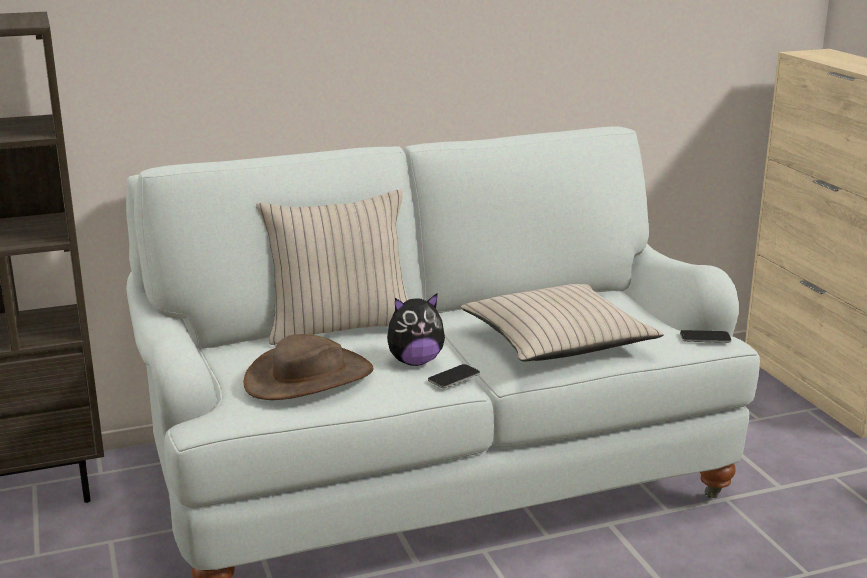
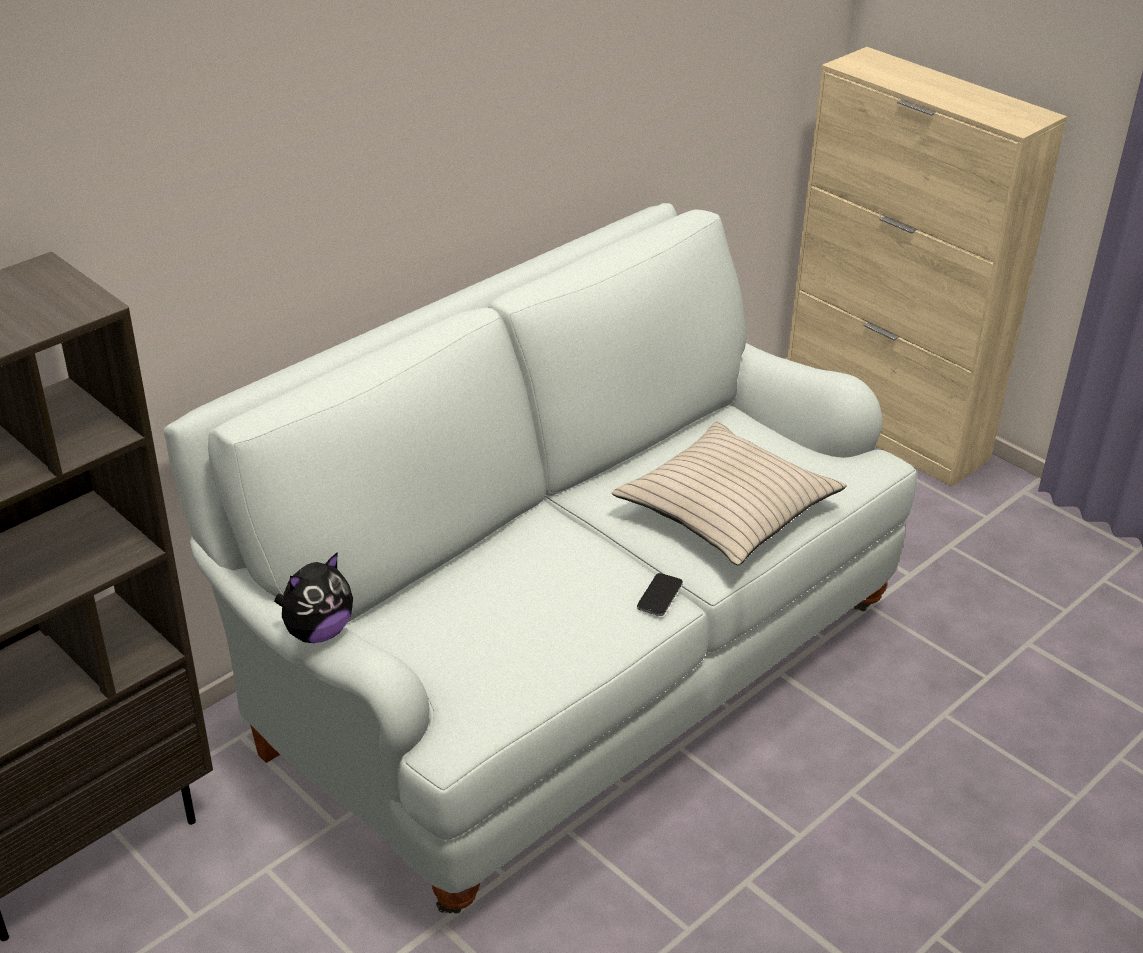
camera: 25 degrees left, 15 degrees up
(309, 377) = (514, 644): brown hat -> none
(339, 328) = (478, 550): beige pillow -> none
(415, 361) = (602, 582): plush toy -> plush toy (317, 632)
(705, 338) = (863, 464): phone -> none

